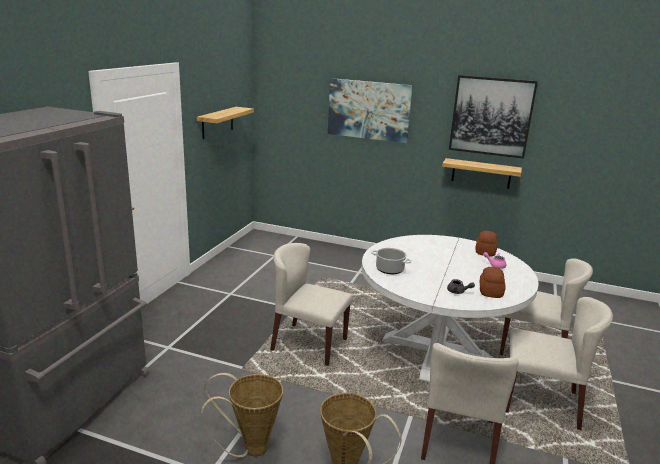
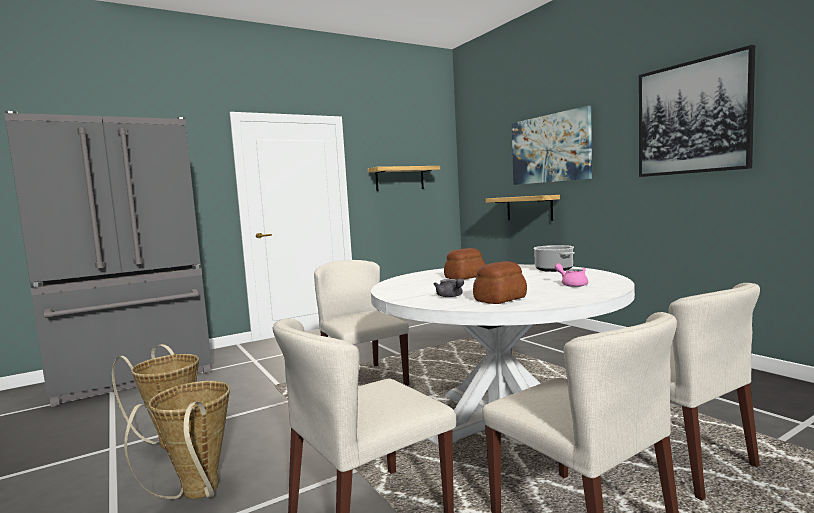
camera: 40 degrees right, 15 degrees down
(389, 269) = (415, 279): cooking pot -> cooking pot (553, 269)
(481, 173) = (689, 204): shelf -> shelf (529, 208)
(486, 251) = (590, 276): bread -> bread (465, 277)

